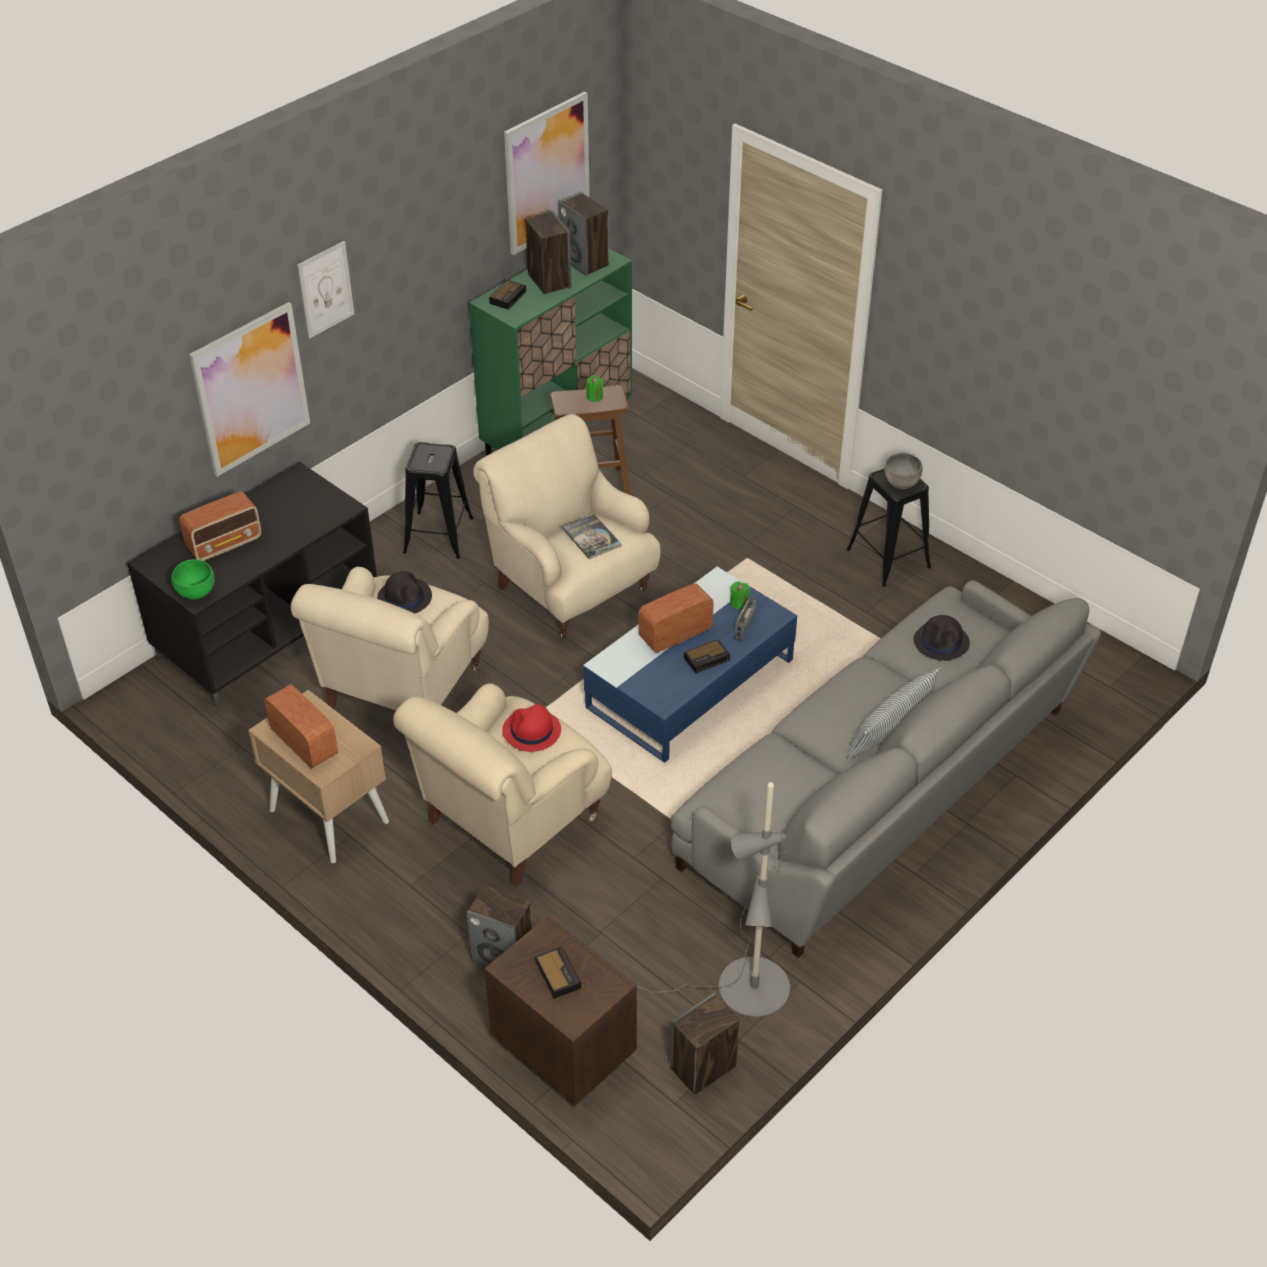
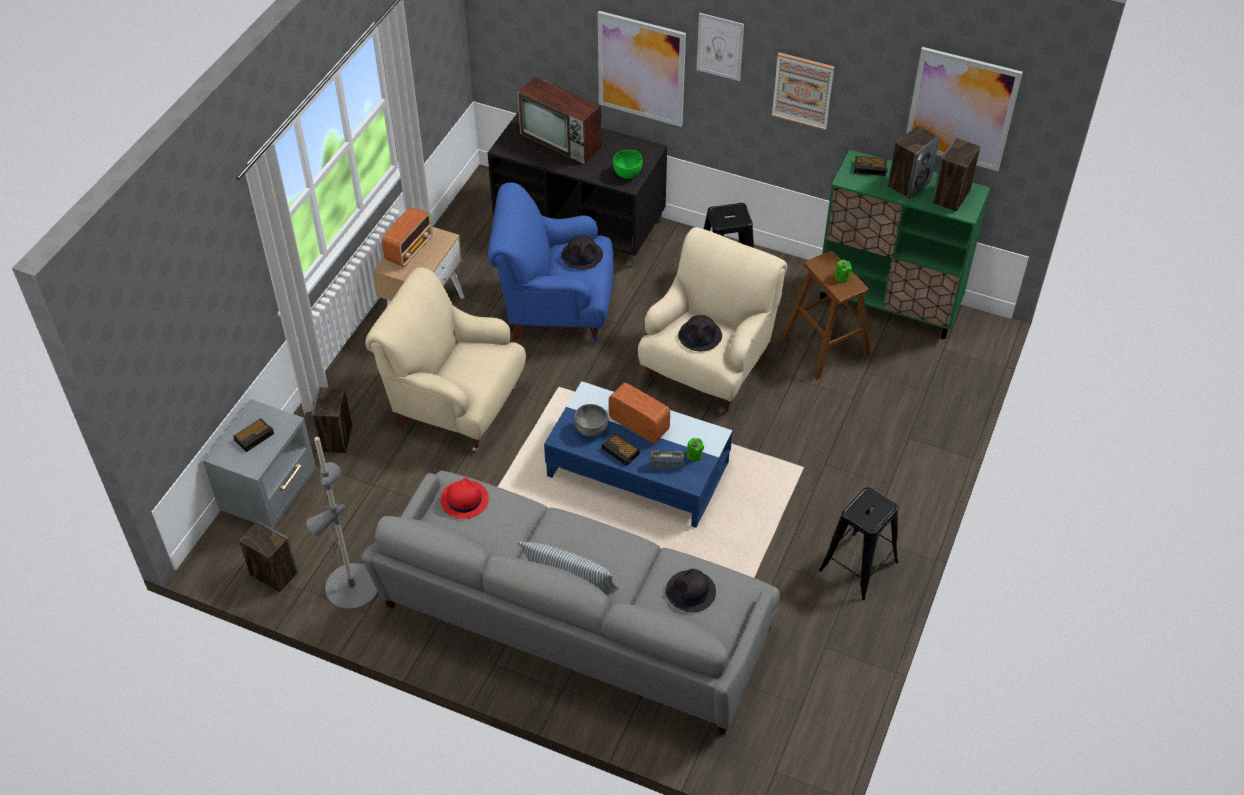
camera: 70 degrees right, 5 degrees up
(196, 593) = (508, 145): green bowl -> green bowl (627, 174)
(225, 544) = (562, 141): radio -> television
(402, 690) = (555, 309): beige armchair -> blue armchair
(413, 272) = (803, 90): none -> picture
(531, 731) = (477, 363): red hat -> red hat (464, 500)
(563, 1046) = (271, 493): brown nightstand -> grey nightstand
(591, 537) = (700, 336): book -> black hat
(901, 484) = (866, 512): grey bowl -> grey bowl (591, 430)

